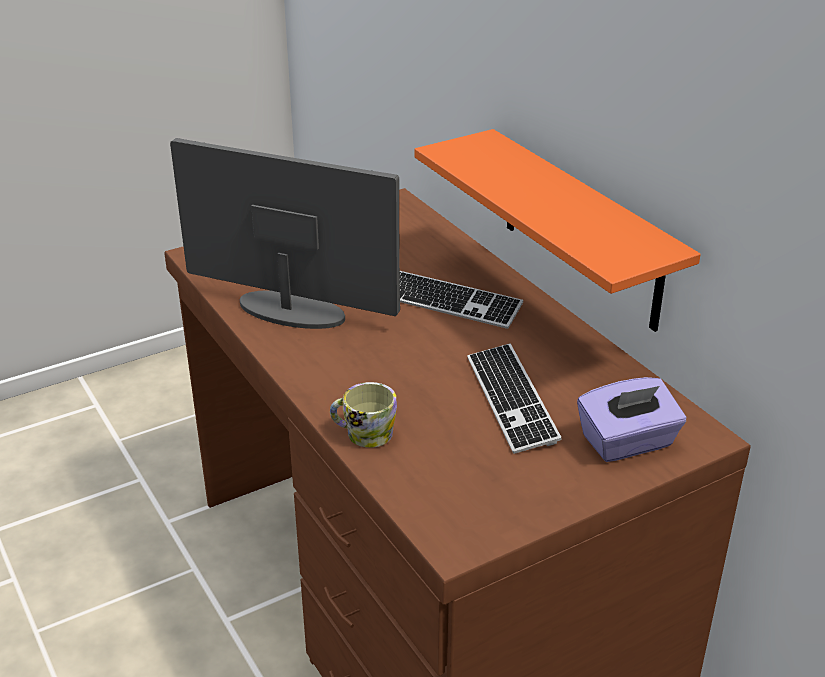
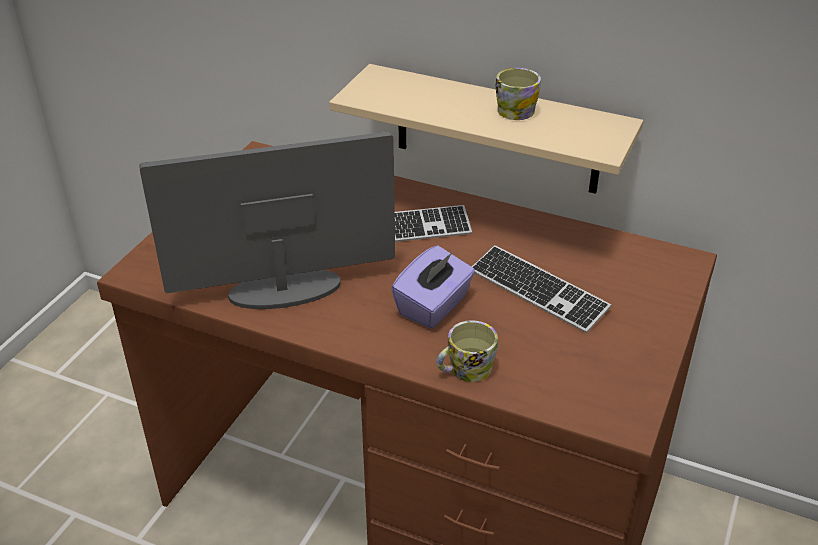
camera: 35 degrees left, 5 degrees up
(573, 203) = (512, 109): none -> mug
(582, 230) = (497, 130): orange shelf -> beige shelf
(627, 443) = (647, 288): purple tissue box -> purple tissue box (434, 306)

